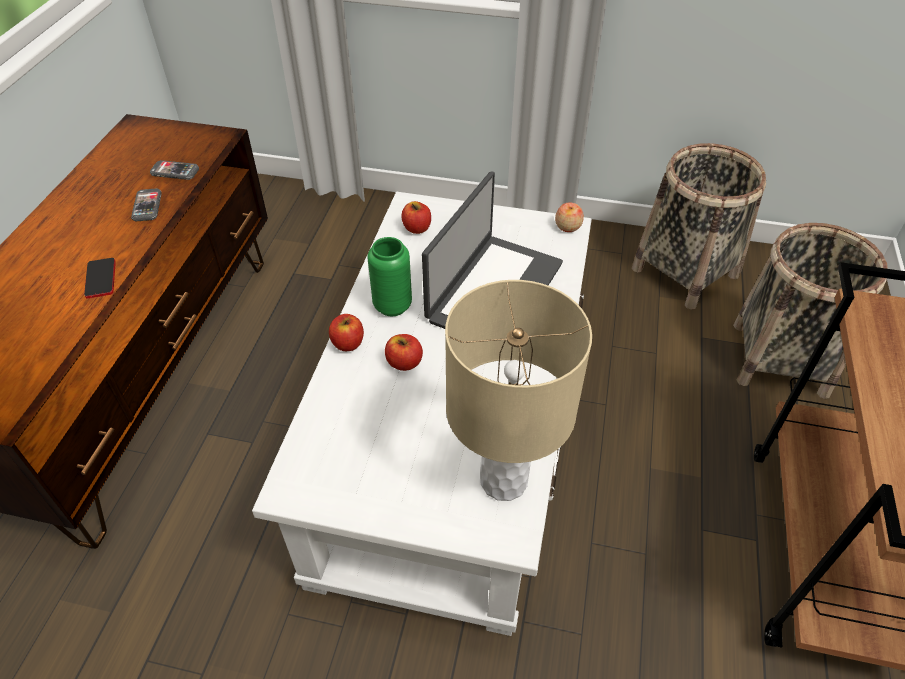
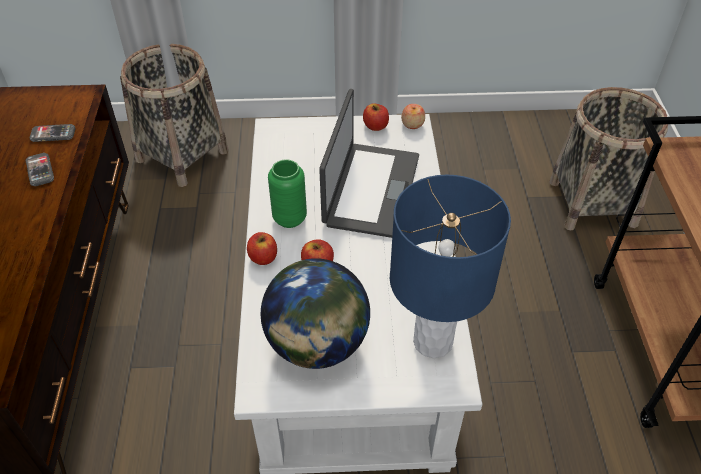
camera: 15 degrees left, 0 degrees up
(100, 279) = (24, 244): phone -> none
(371, 453) = (317, 344): none -> globe
(417, 228) = (286, 148): apple -> apple (375, 126)
(503, 480) = (432, 341): beige table lamp -> blue table lamp
(685, 272) = (499, 145): basket -> basket (182, 156)

